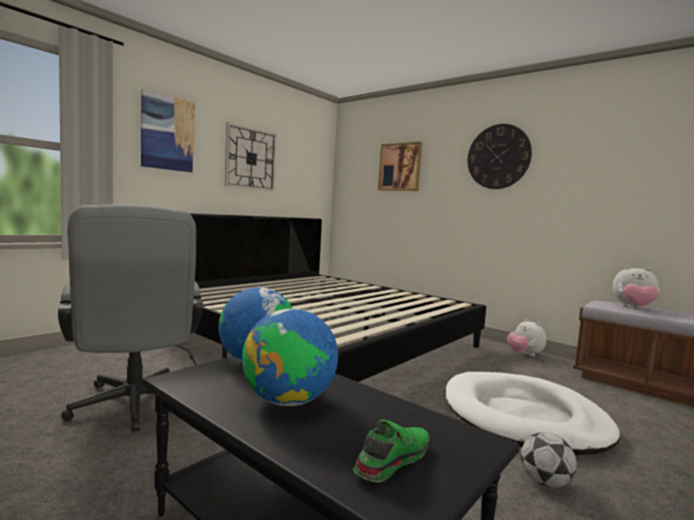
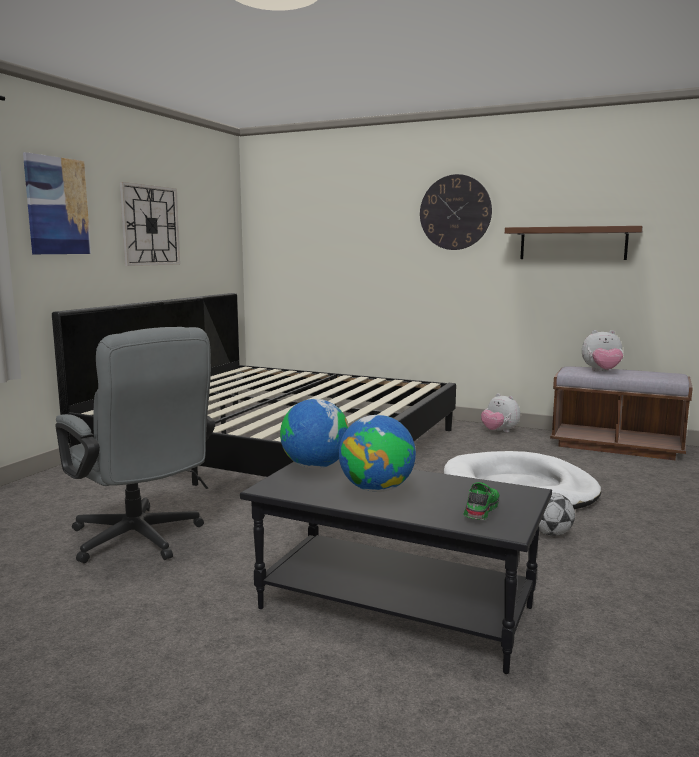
camera: 15 degrees left, 5 degrees up
(400, 167) = (335, 223): picture -> none
(610, 184) = (573, 243): none -> brown shelf

